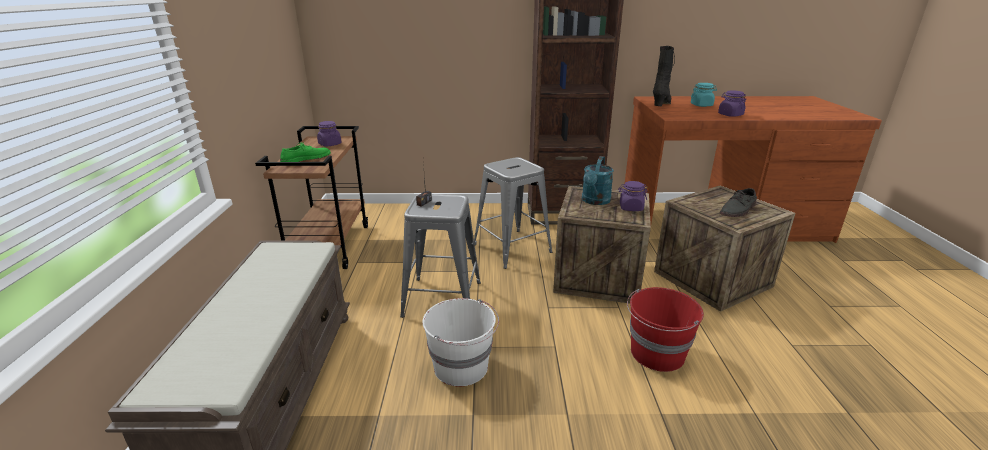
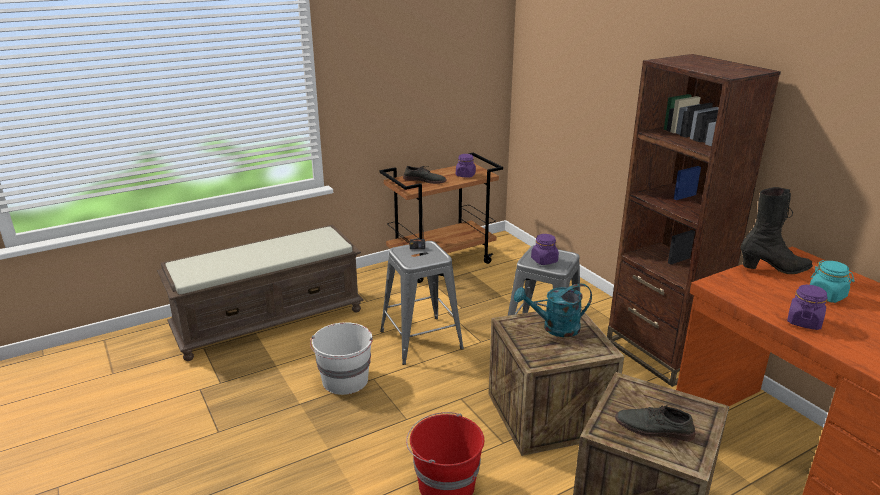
camera: 60 degrees right, 0 degrees up
(306, 159) = (424, 180): green shoe -> grey shoe
(630, 208) = (564, 352): purple jar -> purple jar (544, 260)

